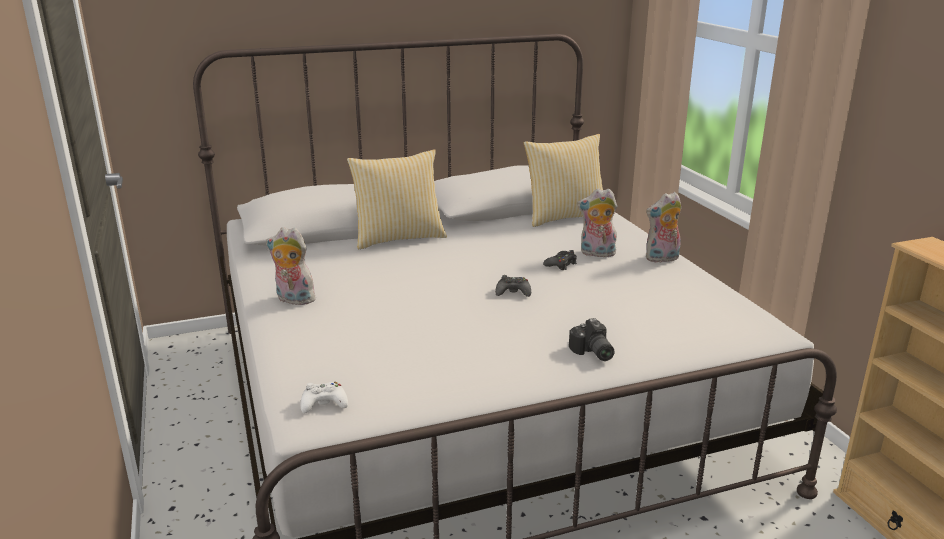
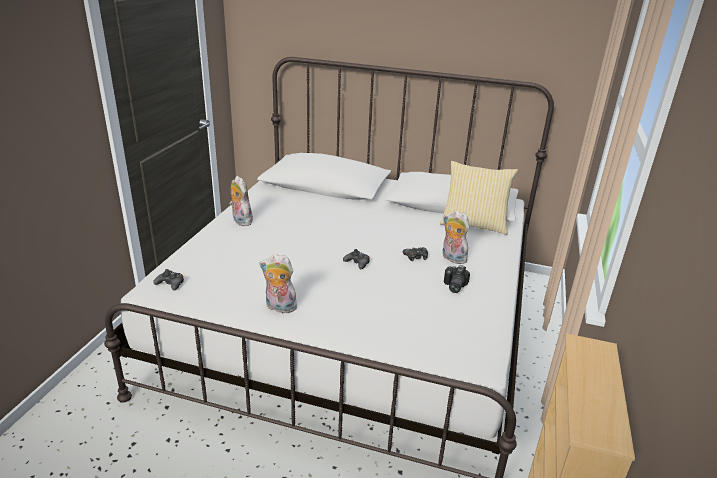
camera: 35 degrees right, 5 degrees up
(324, 404) = (170, 283): white game controller -> black game controller
(398, 238) = (348, 203): pillow -> none
(592, 353) = (339, 320): camera -> camera (453, 286)
(662, 259) = (492, 279): plush toy -> plush toy (279, 307)

